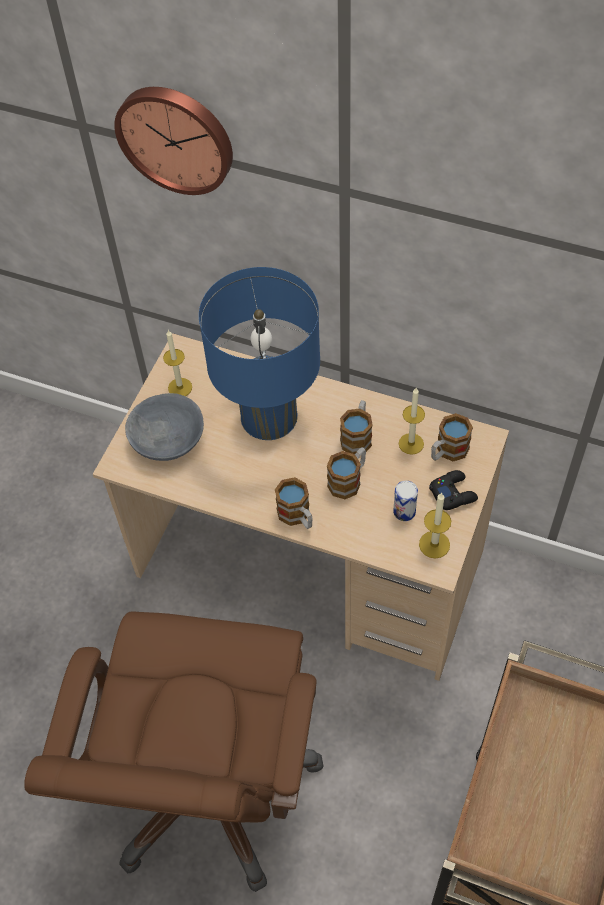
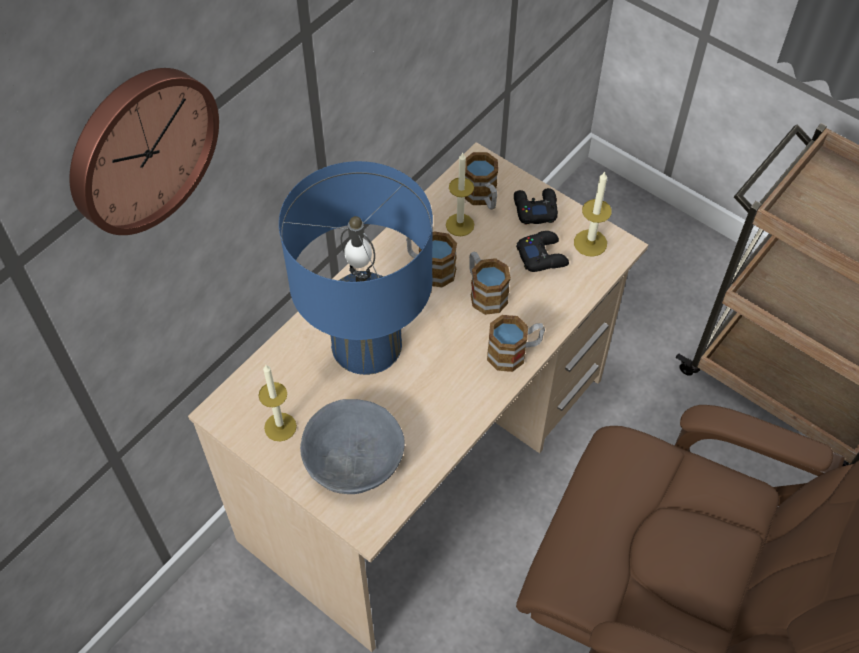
camera: 75 degrees left, 0 degrees up
(404, 511) = (542, 256): can -> black game controller

